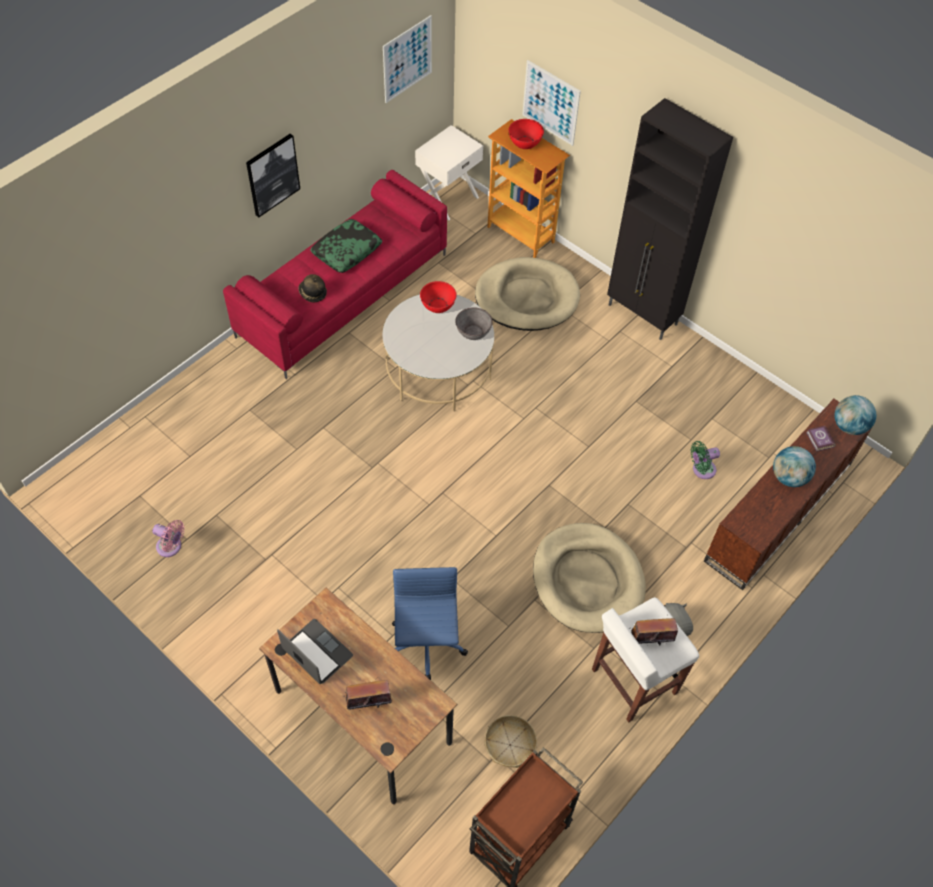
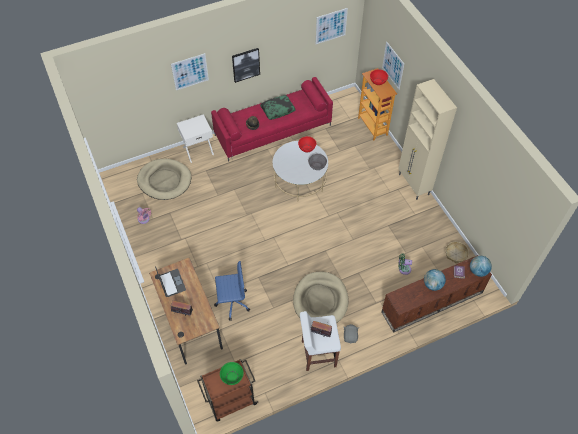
camera: 25 degrees right, 0 degrees up
(174, 216) = (190, 71): none -> picture
(426, 646) = (232, 302): blue office chair -> blue office chair turned 60 degrees clockwise
(448, 198) = (345, 98): white nightstand -> white nightstand (198, 150)
(509, 745) = (247, 359): basket -> basket (455, 254)
(527, 298) = (360, 158): beige dog bed -> beige dog bed (164, 181)
(534, 792) = (232, 377): none -> green bowl
(643, 315) = (413, 185): black cabinet -> beige cabinet

